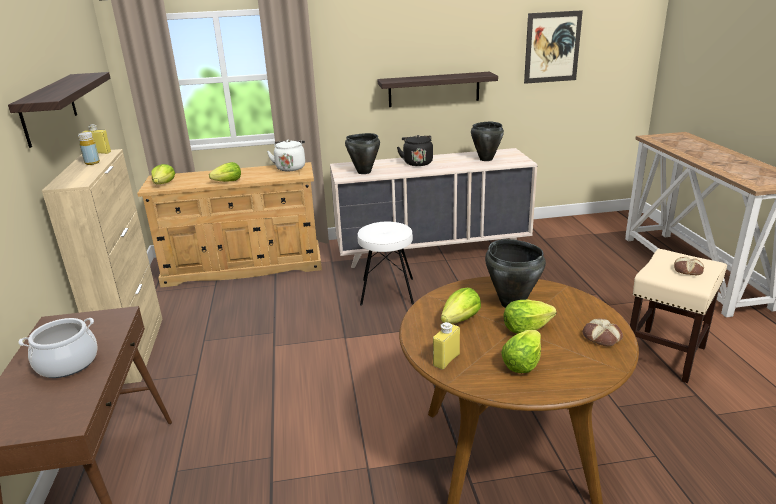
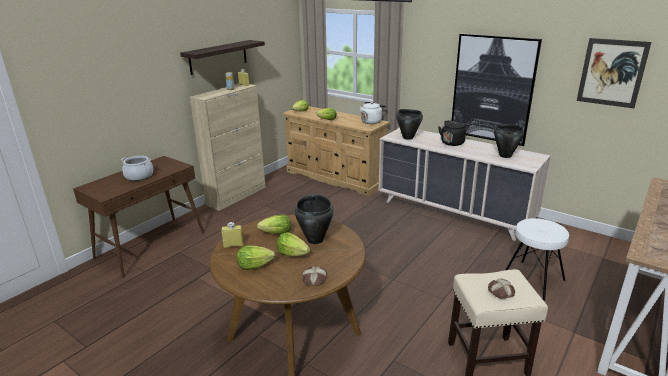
camera: 45 degrees right, 0 degrees up
(387, 291) = (382, 224): white stool -> white stool (532, 280)
(434, 89) = (492, 89): shelf -> picture

